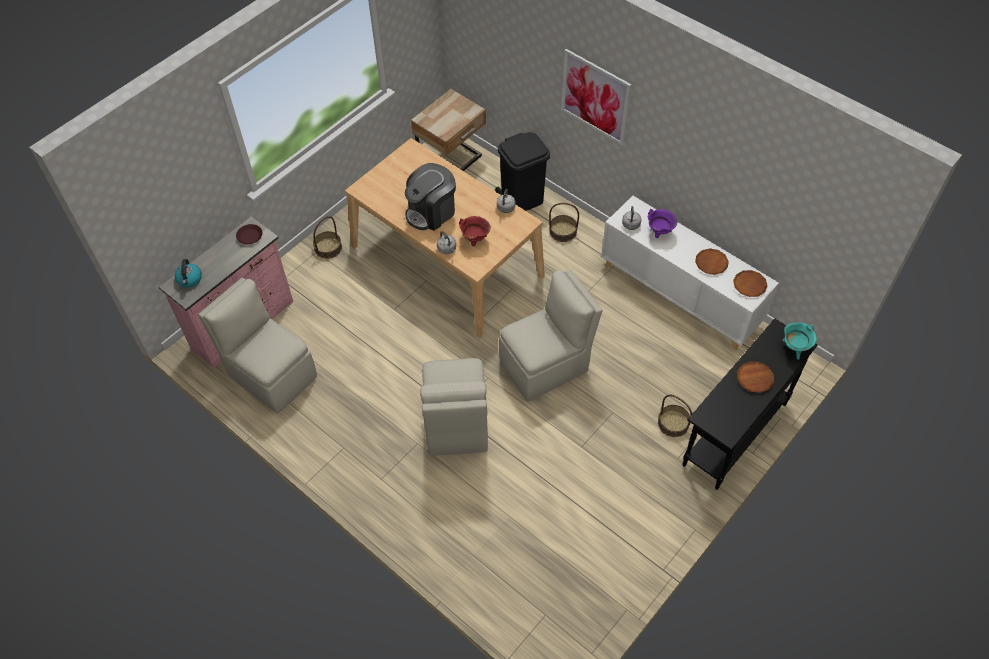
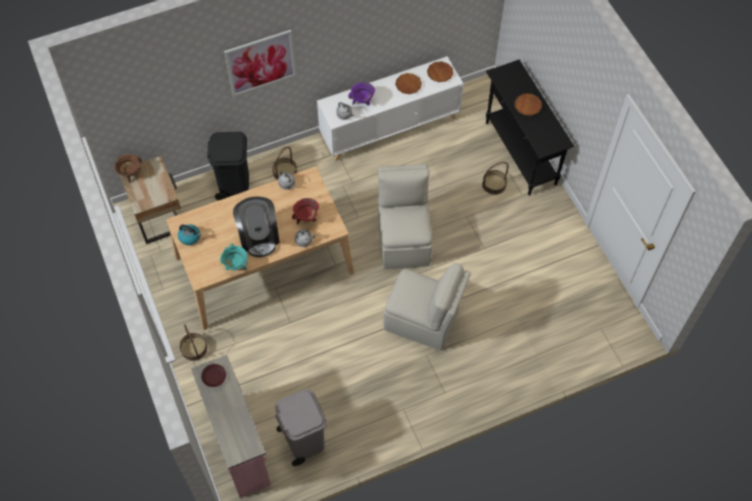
camera: 65 degrees left, 5 degrees up
(189, 279) = (234, 439): kettle -> kettle (190, 237)
(271, 374) = (303, 440): beige chair -> grey trash can
(452, 98) = (130, 174): none -> brown cooking pot
(794, 348) = (516, 72): turquoise cooking pot -> turquoise cooking pot (236, 266)

